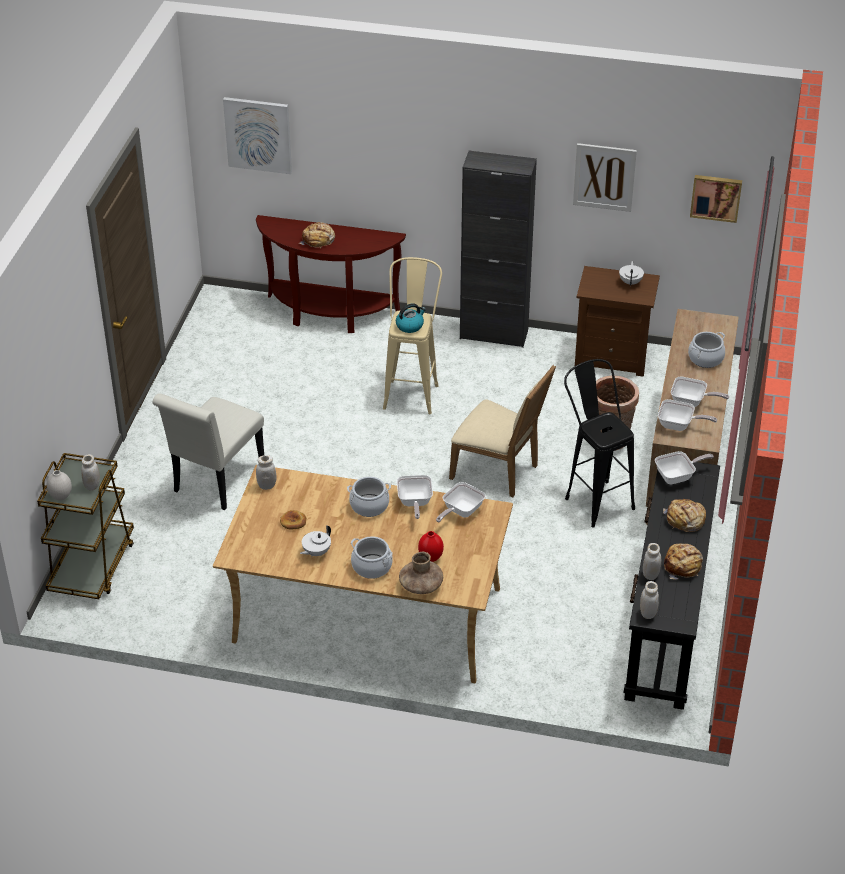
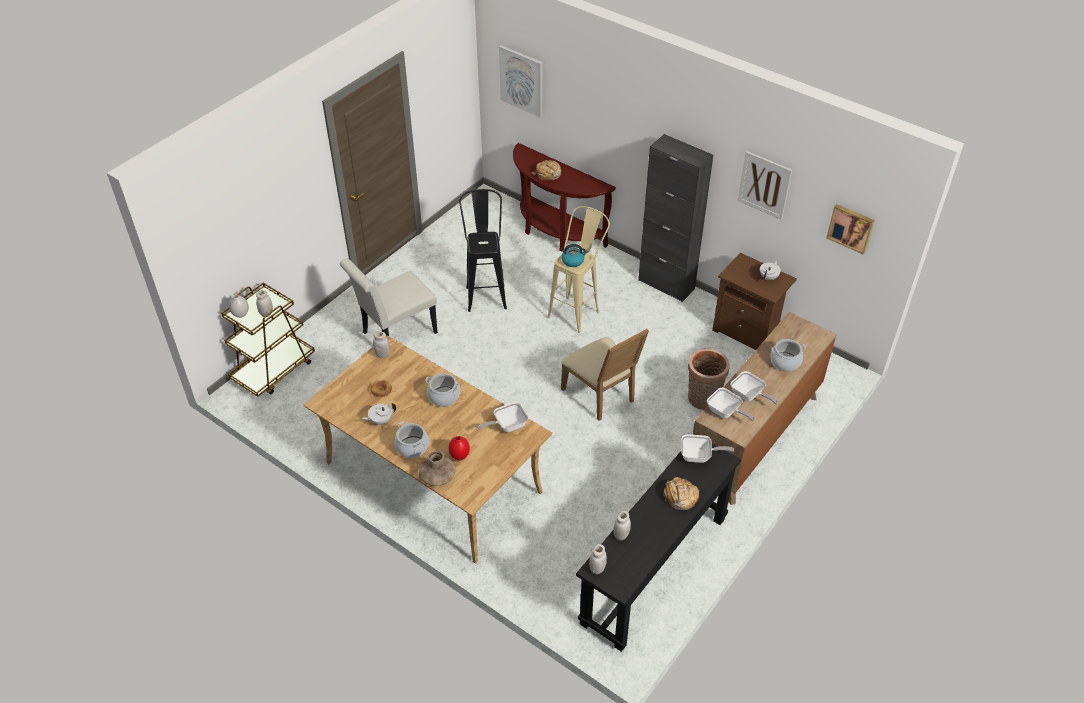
camera: 25 degrees right, 5 degrees up
(414, 503) = (478, 406): frying pan -> none
(593, 498) = (661, 443): black stool -> black stool (485, 292)
(683, 566) = (653, 537): bread -> none

